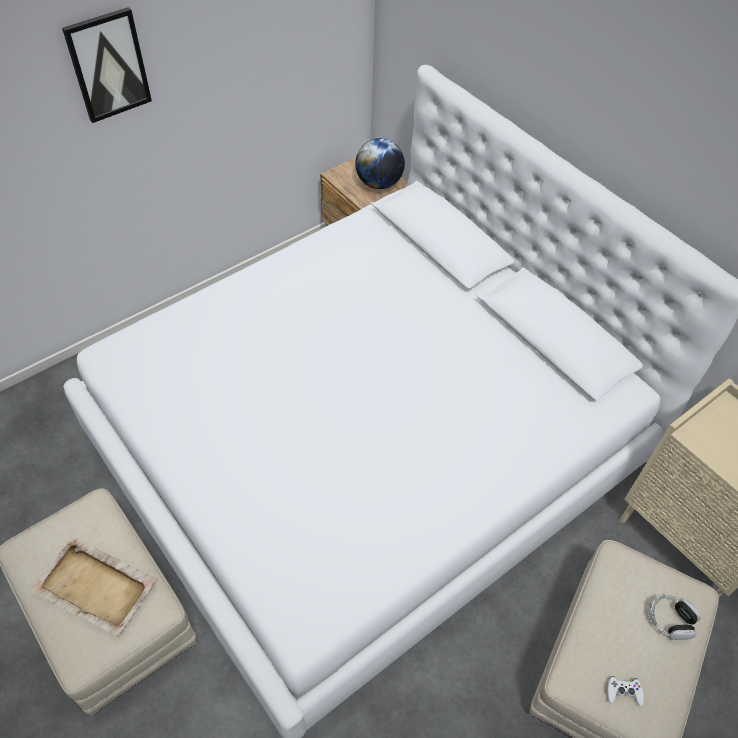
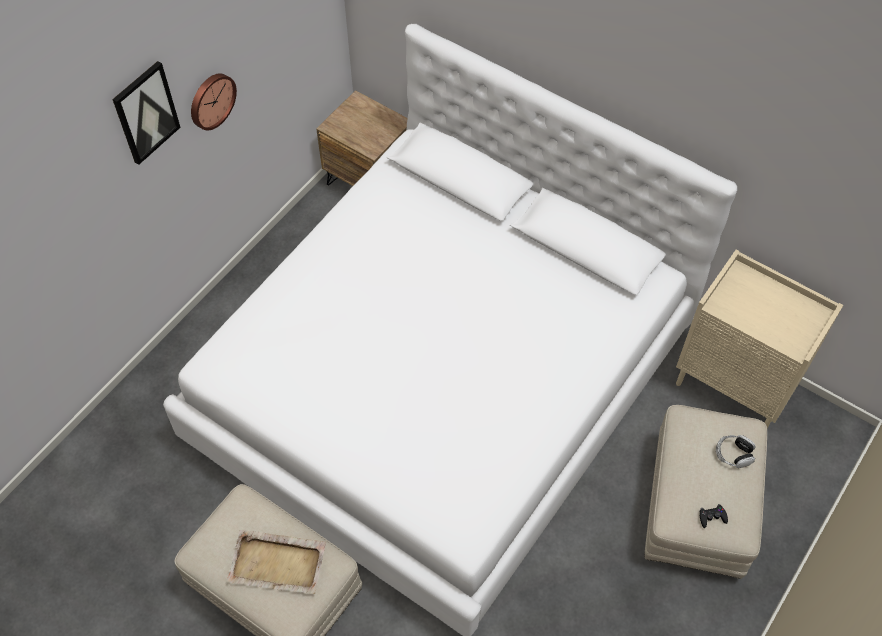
camera: 15 degrees left, 5 degrees up
(197, 88) = (211, 100): none -> wall clock
(379, 183) = (377, 125): globe -> none
(623, 692) = (712, 517): white game controller -> black game controller

